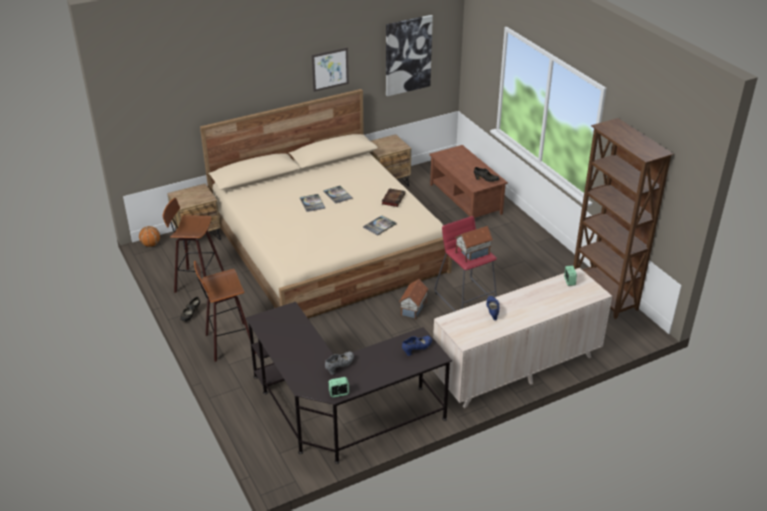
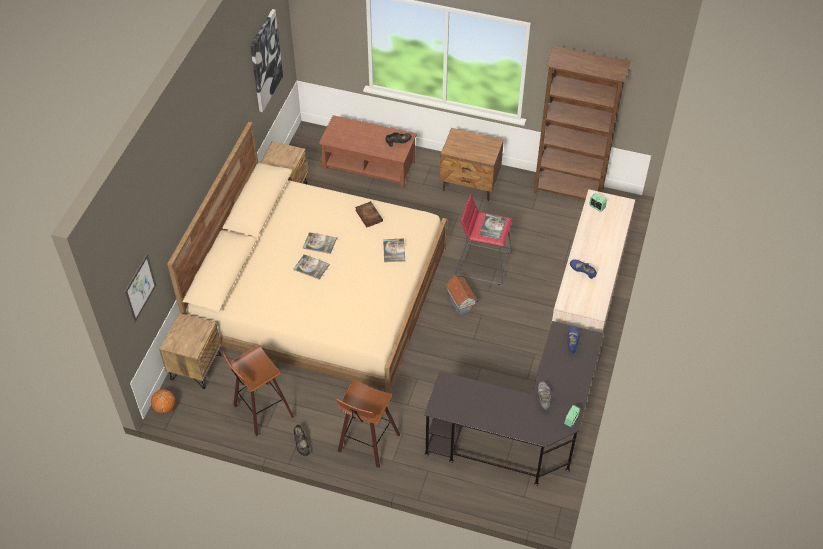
camera: 45 degrees left, 15 degrees up
(330, 69) = (226, 123): picture -> picture (140, 288)
(472, 253) = (492, 227): toy house -> book
(526, 248) = (470, 184): none -> brown nightstand

